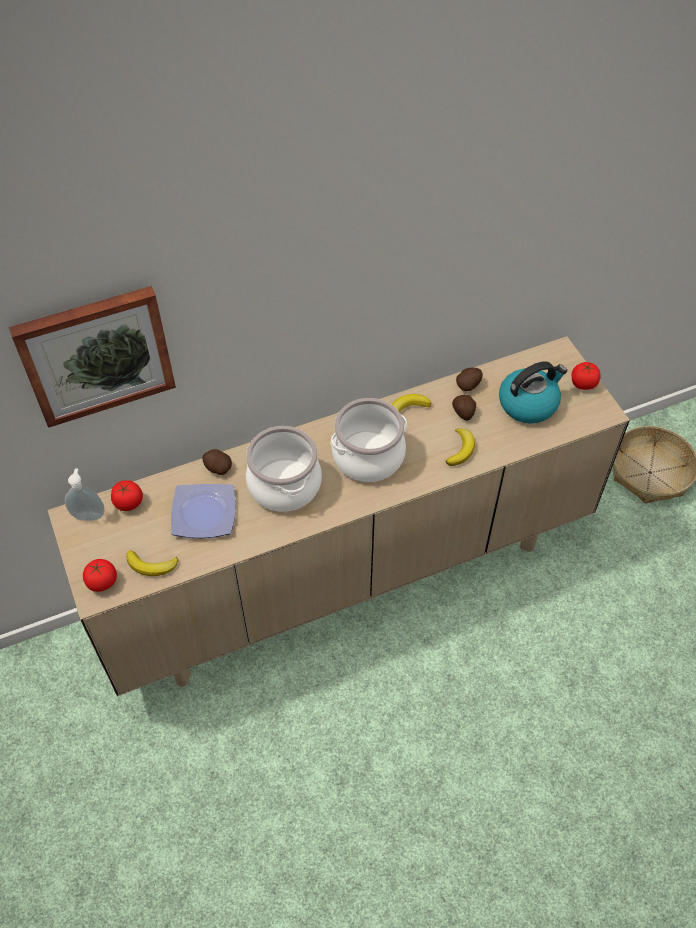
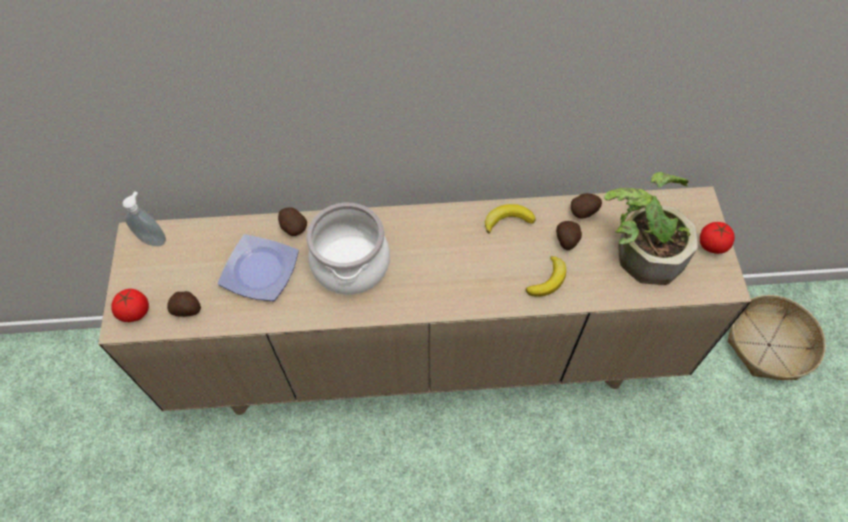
camera: 20 degrees right, 5 degrees up
(96, 354) = (152, 77): picture -> none
(128, 503) = (194, 238): tomato -> none
(151, 565) = (187, 310): banana -> potato
(368, 457) = (447, 259): cooking pot -> none
(528, 403) = (642, 250): kettle -> potted plant

